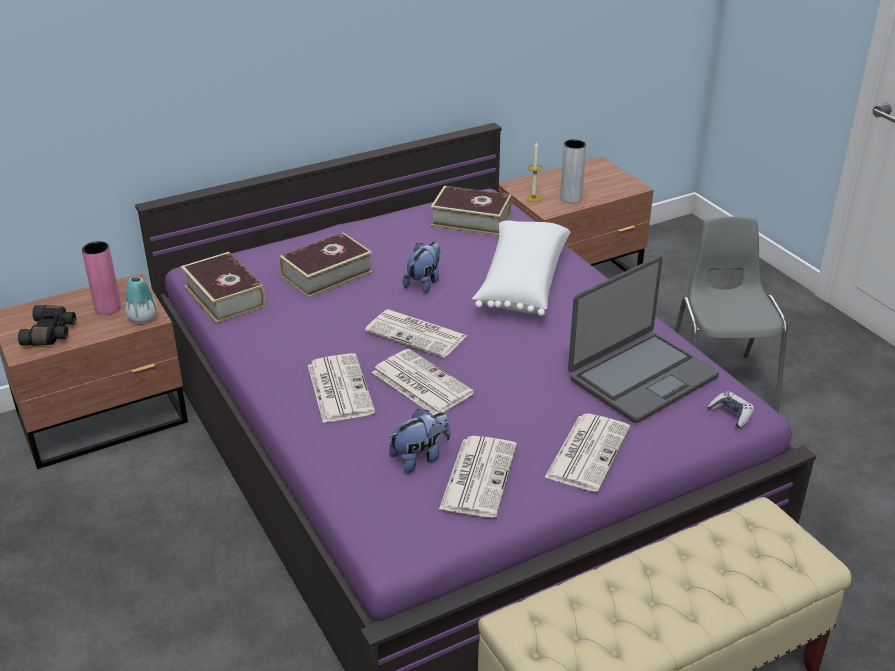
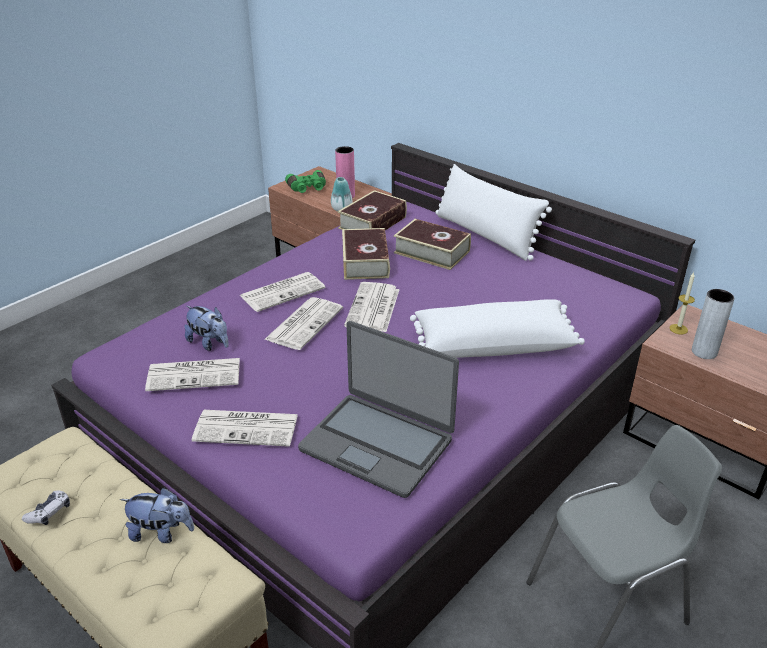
camera: 70 degrees right, 0 degrees up
(51, 333) = (307, 188): black binoculars -> green binoculars
(318, 235) = (485, 235): none -> white pillow
(424, 283) = (453, 296): plush toy -> plush toy (161, 533)
(471, 220) = (579, 296): book -> book (365, 262)
(731, 414) = (344, 518): game controller -> game controller (49, 512)

